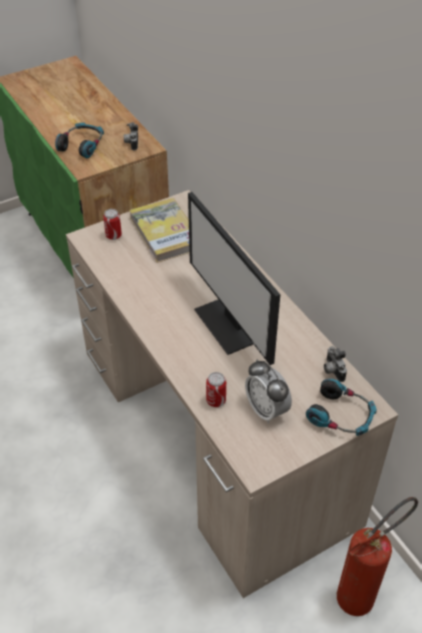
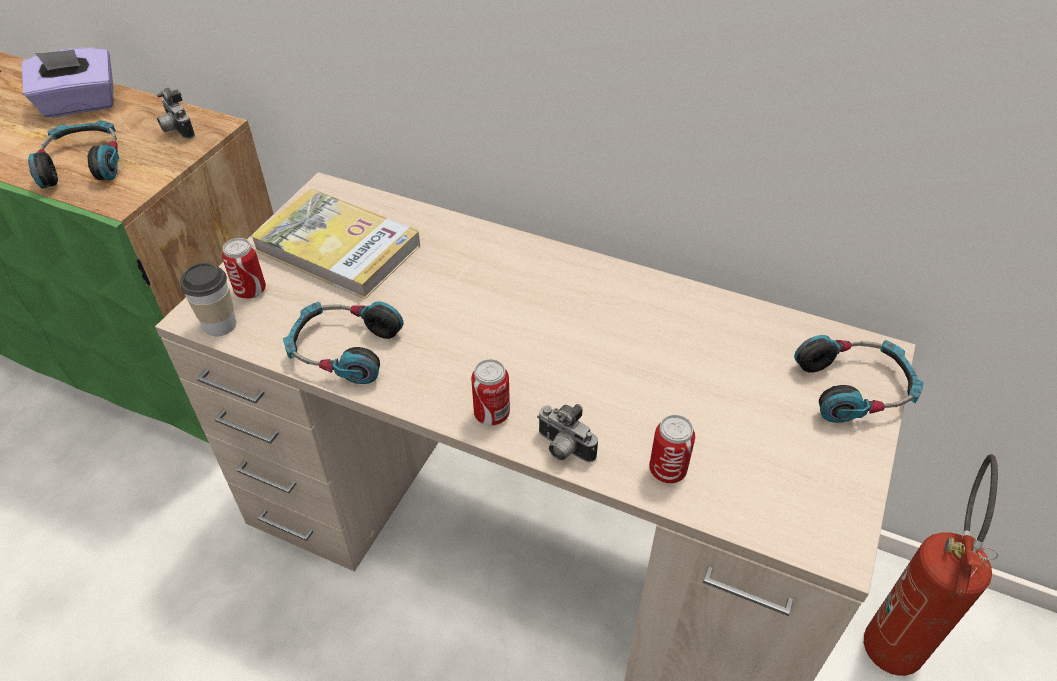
camera: 35 degrees left, 0 degrees up
(90, 245) = (220, 324): none -> cup
(102, 113) = (80, 105): none -> purple tissue box
(130, 281) = (344, 349): none -> headphones
(165, 339) = (491, 414): none -> can
(230, 324) = (571, 337): monitor -> none
(266, 410) = (752, 440): alarm clock -> none
(332, 370) = (775, 329): camera -> camera (563, 449)

